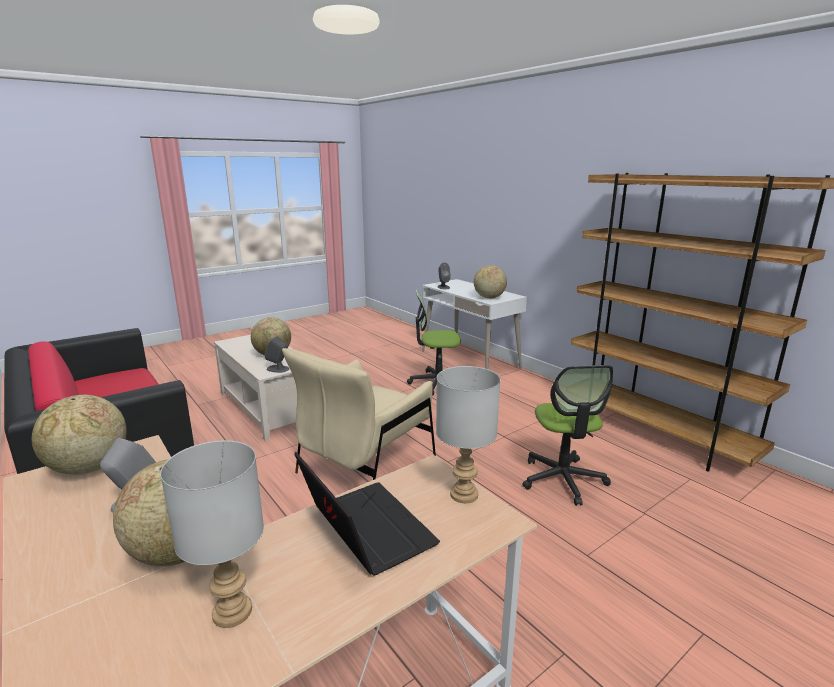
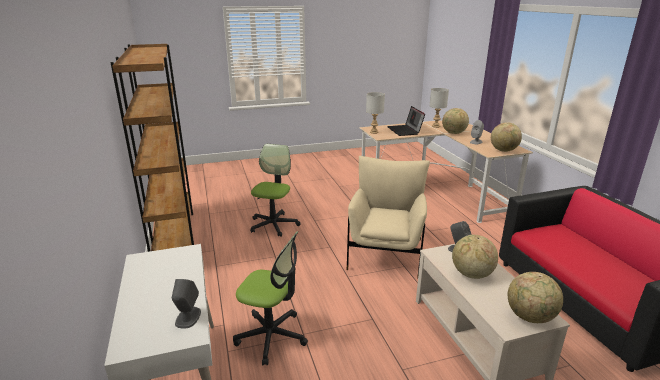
camera: 160 degrees left, 5 degrees up
(365, 467) = (385, 253): beige armchair -> beige armchair turned 45 degrees counterclockwise
(489, 298) = (177, 260): globe -> globe (530, 317)

